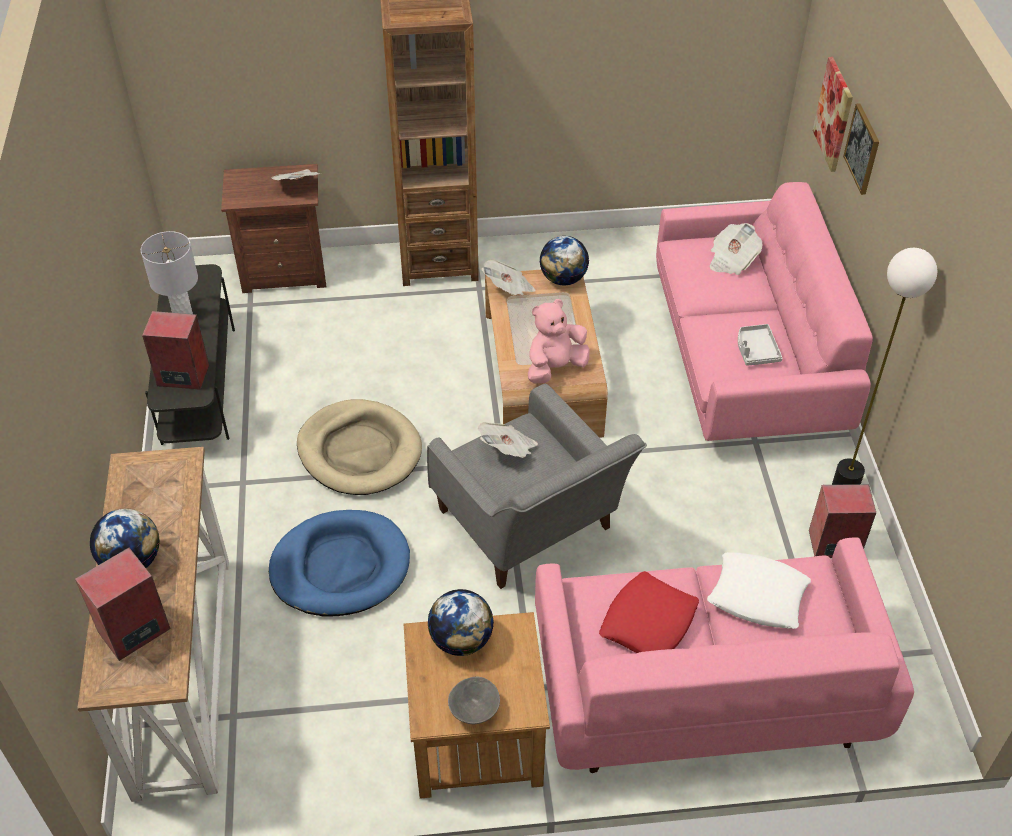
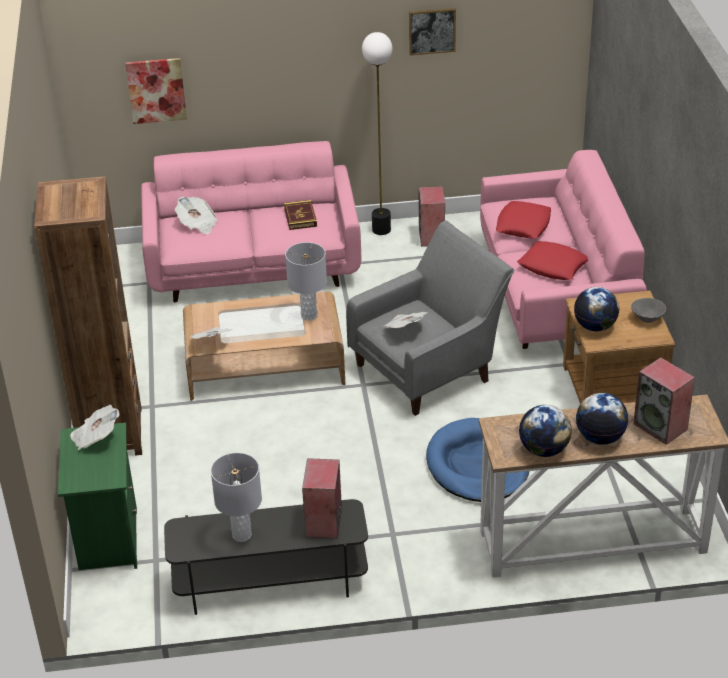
camera: 90 degrees left, 10 degrees down
(285, 271) = (107, 539): brown nightstand -> green nightstand
(359, 451) = (354, 465): beige dog bed -> none
(555, 367) = (308, 315): pink plush toy -> grey table lamp
(563, 279) = (202, 313): globe -> globe (544, 450)
(756, 350) = (300, 217): grey tray -> book
(757, 595) = (523, 225): white pillow -> red pillow
(863, 149) = (220, 71): picture -> picture (432, 31)

